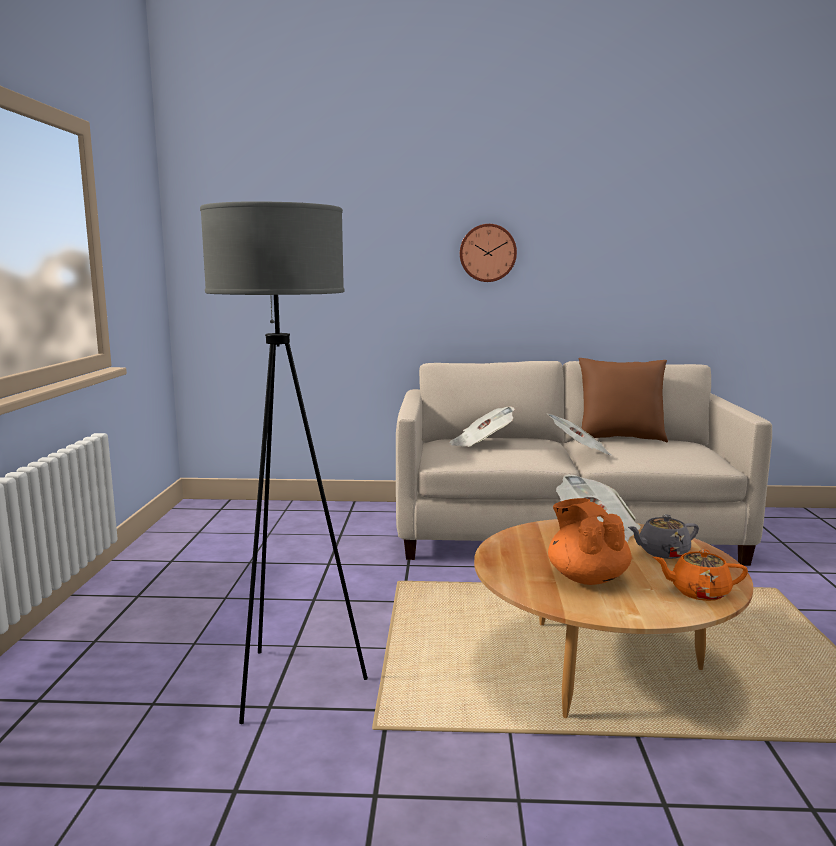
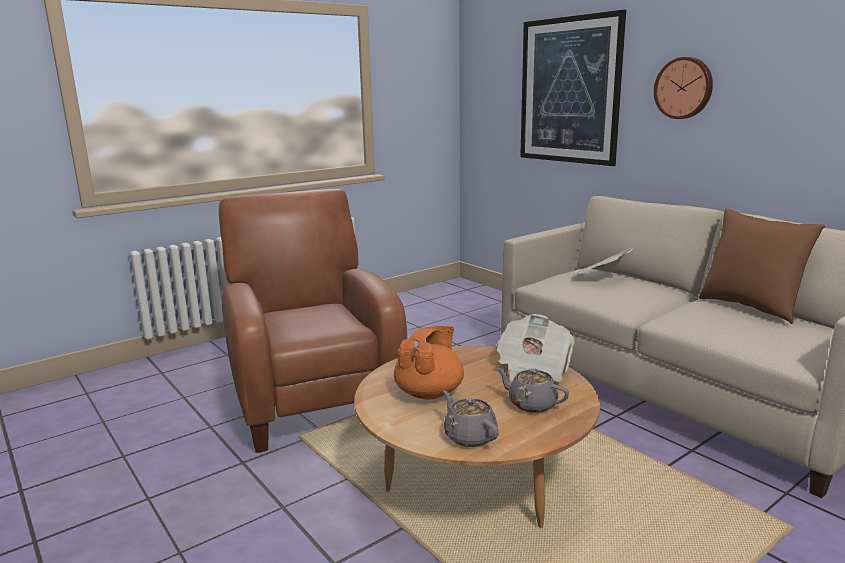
camera: 50 degrees right, 5 degrees up
(291, 683) = (312, 396): grey floor lamp -> brown armchair
(349, 254) = (569, 91): none -> picture
(579, 452) = (662, 306): newspaper -> none
(698, 592) = (469, 436): orange teapot -> grey teapot

